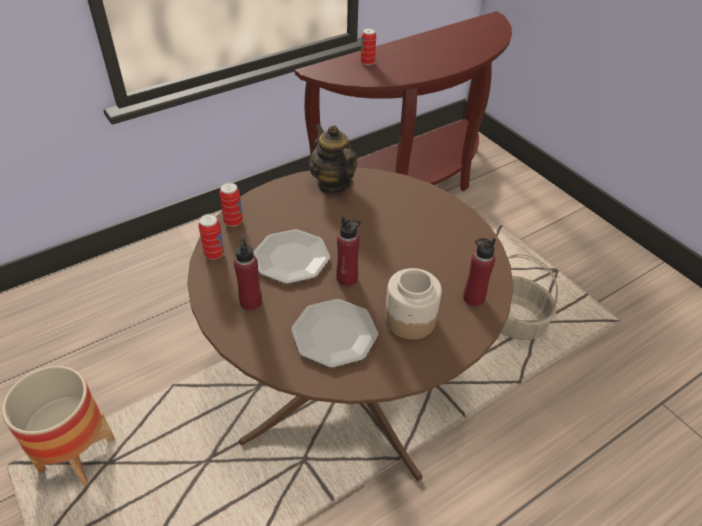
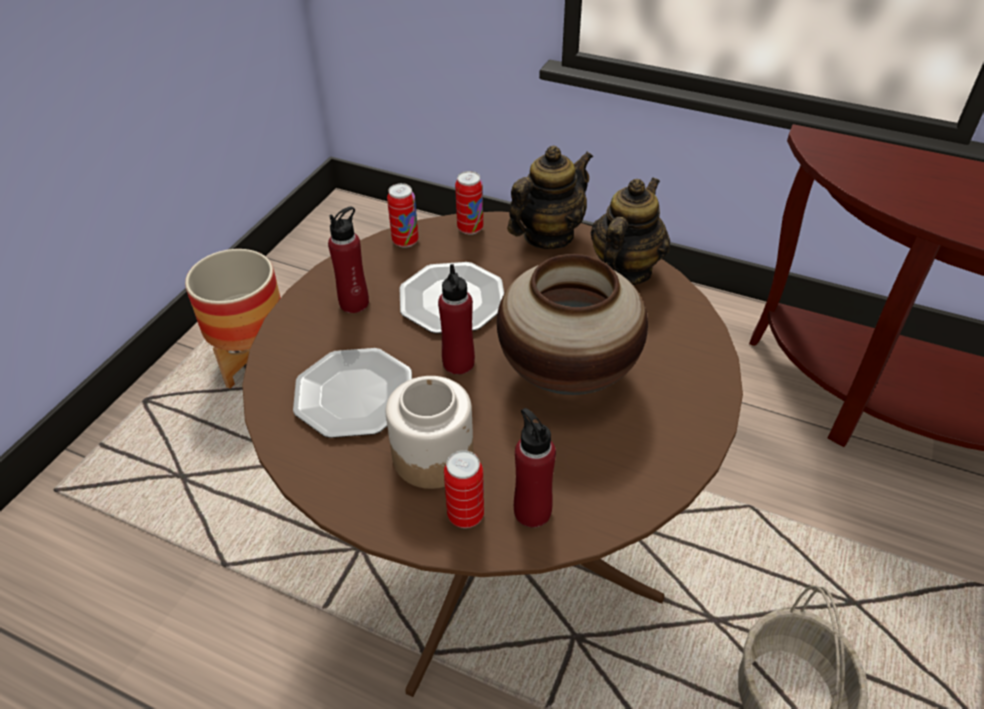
camera: 60 degrees right, 0 degrees up
(275, 195) = (548, 236): none -> teapot
(367, 62) = (909, 170): can -> can (465, 515)
(391, 241) = (568, 373): none -> vase

